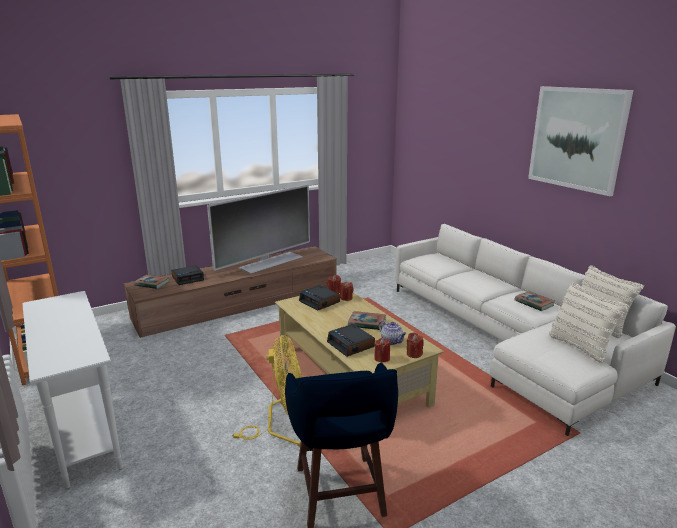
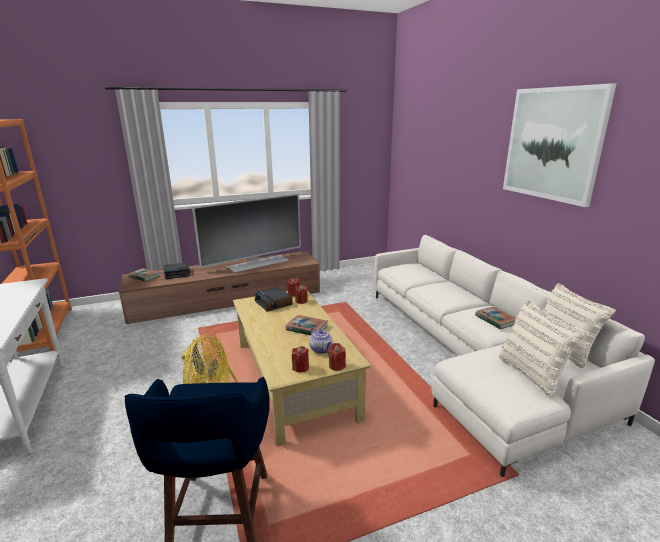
camera: 10 degrees right, 0 degrees up
(351, 345) = (278, 350): alarm clock -> none

